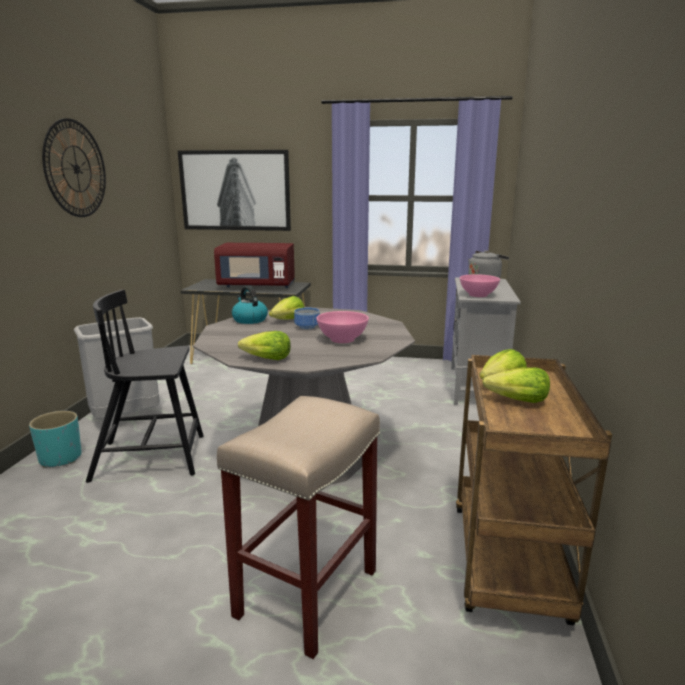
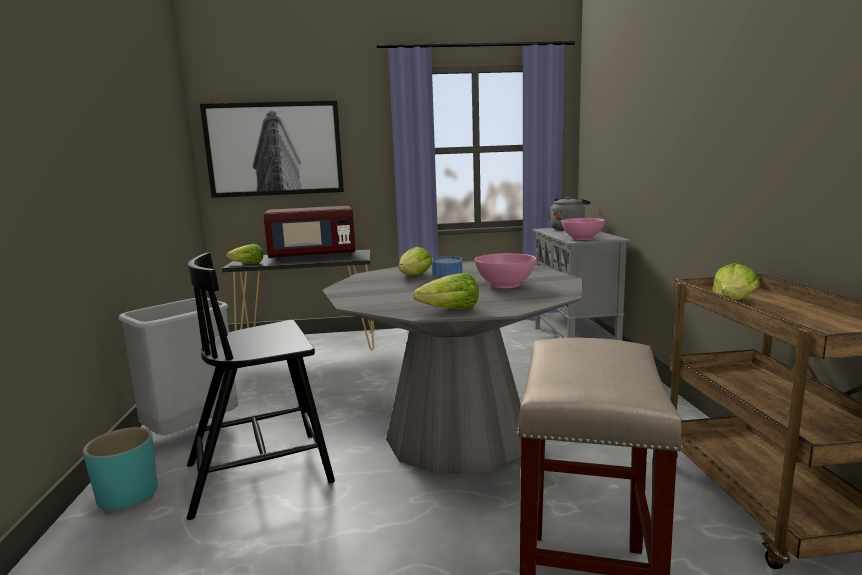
camera: 15 degrees left, 5 degrees down
(76, 169) = (104, 110): wall clock -> none
(249, 320) = (368, 279): kettle -> none
(517, 401) = (775, 313): lettuce -> lettuce (247, 264)

